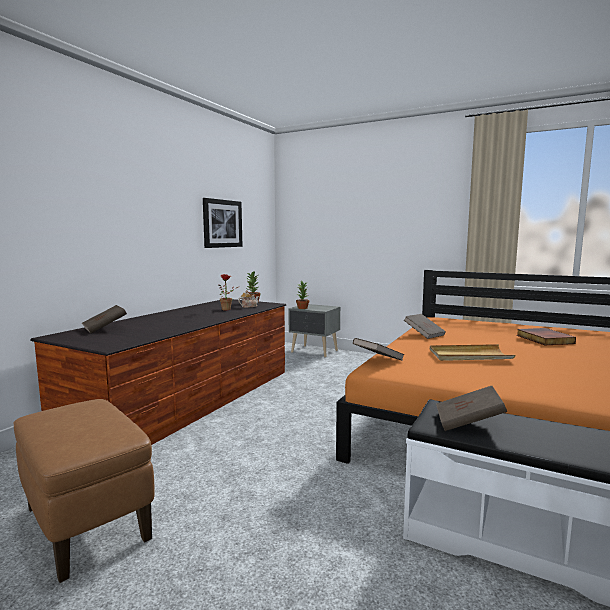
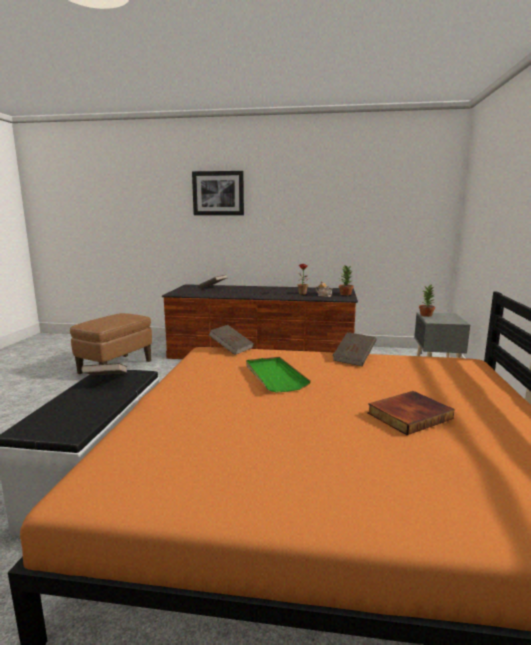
camera: 70 degrees right, 5 degrees up
(222, 223) = (359, 218): picture -> picture (218, 193)
(469, 356) = (274, 376): beige tray -> green tray

